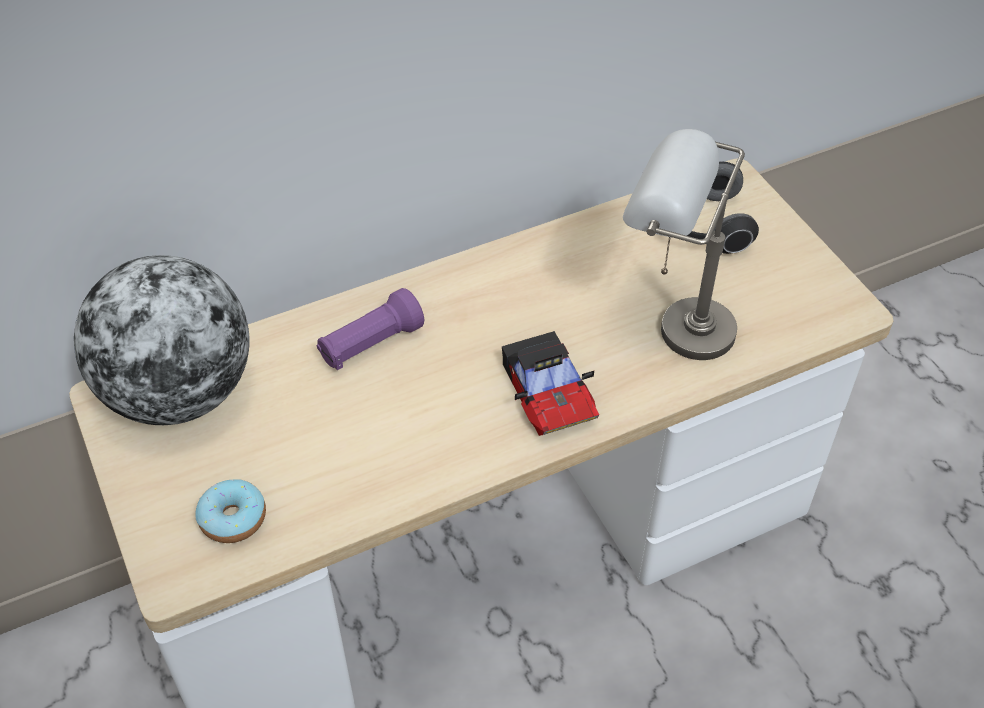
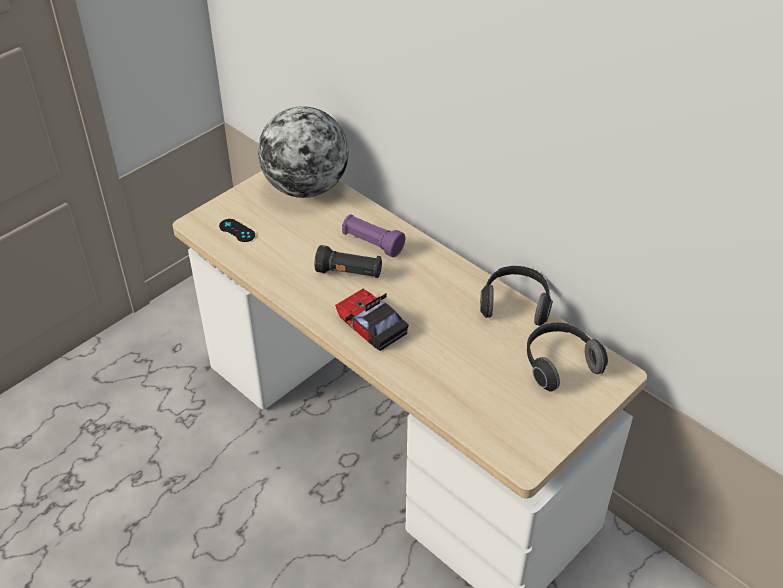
camera: 70 degrees right, 5 degrees down
(233, 518) = (237, 230): donut -> black game controller
(423, 390) = (349, 273): none -> black flashlight
(548, 393) = (371, 324): toy car -> toy car turned 90 degrees clockwise
(576, 230) = (515, 304): none -> headphones
(671, 326) = (455, 368): grey table lamp -> none

